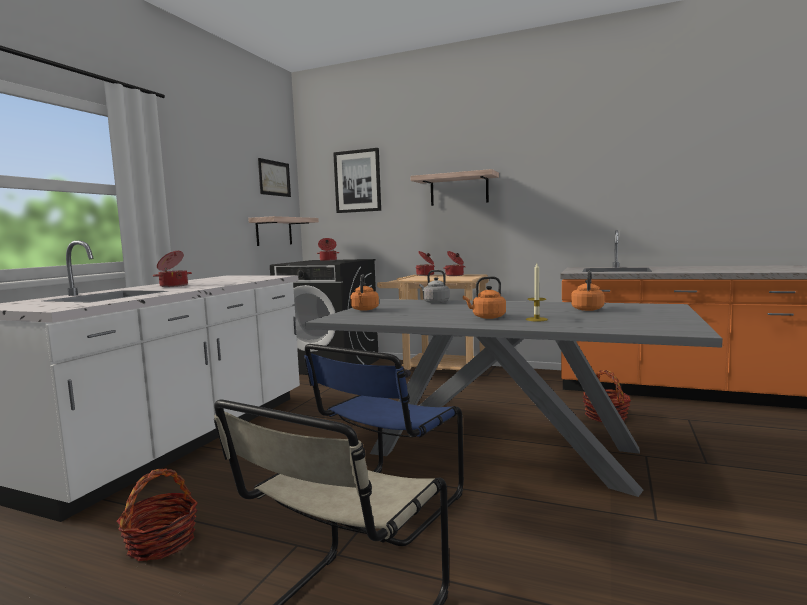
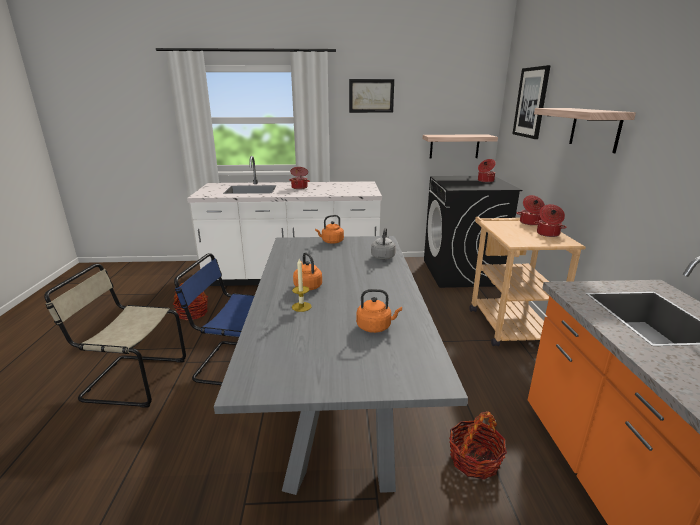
camera: 65 degrees right, 15 degrees up
(274, 178) = (465, 97): picture -> picture (371, 96)

